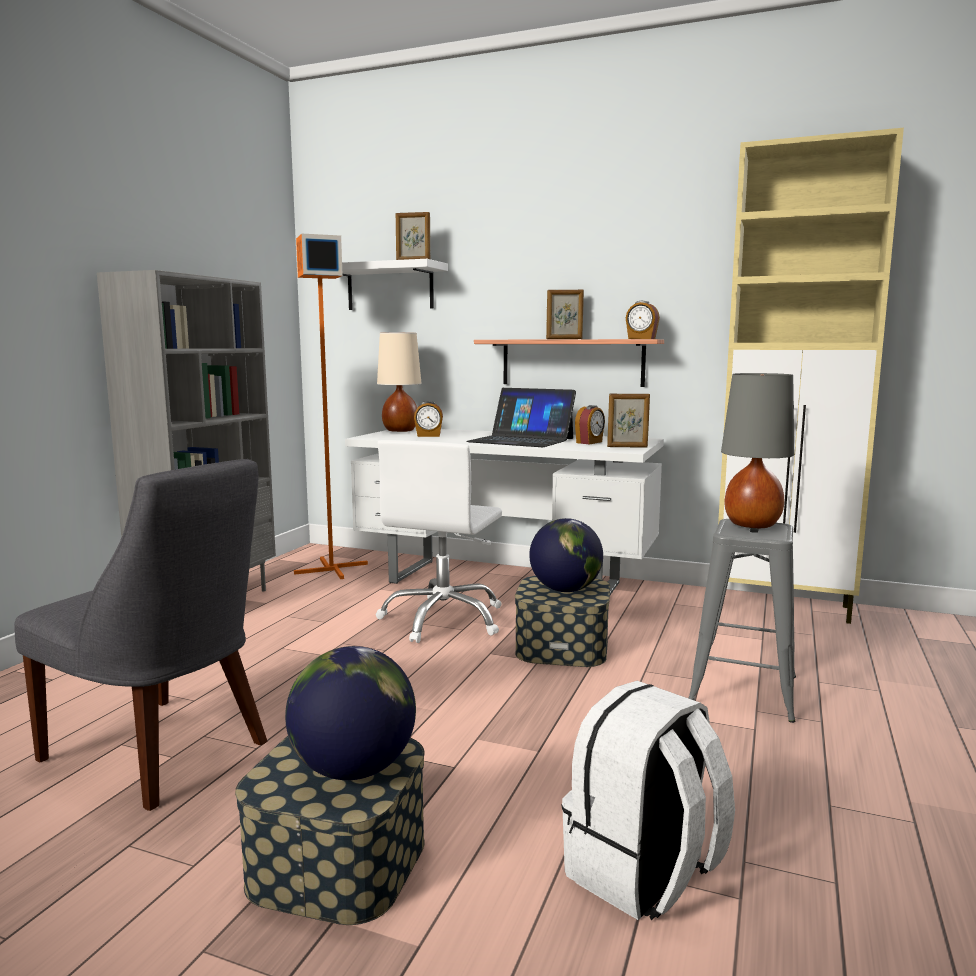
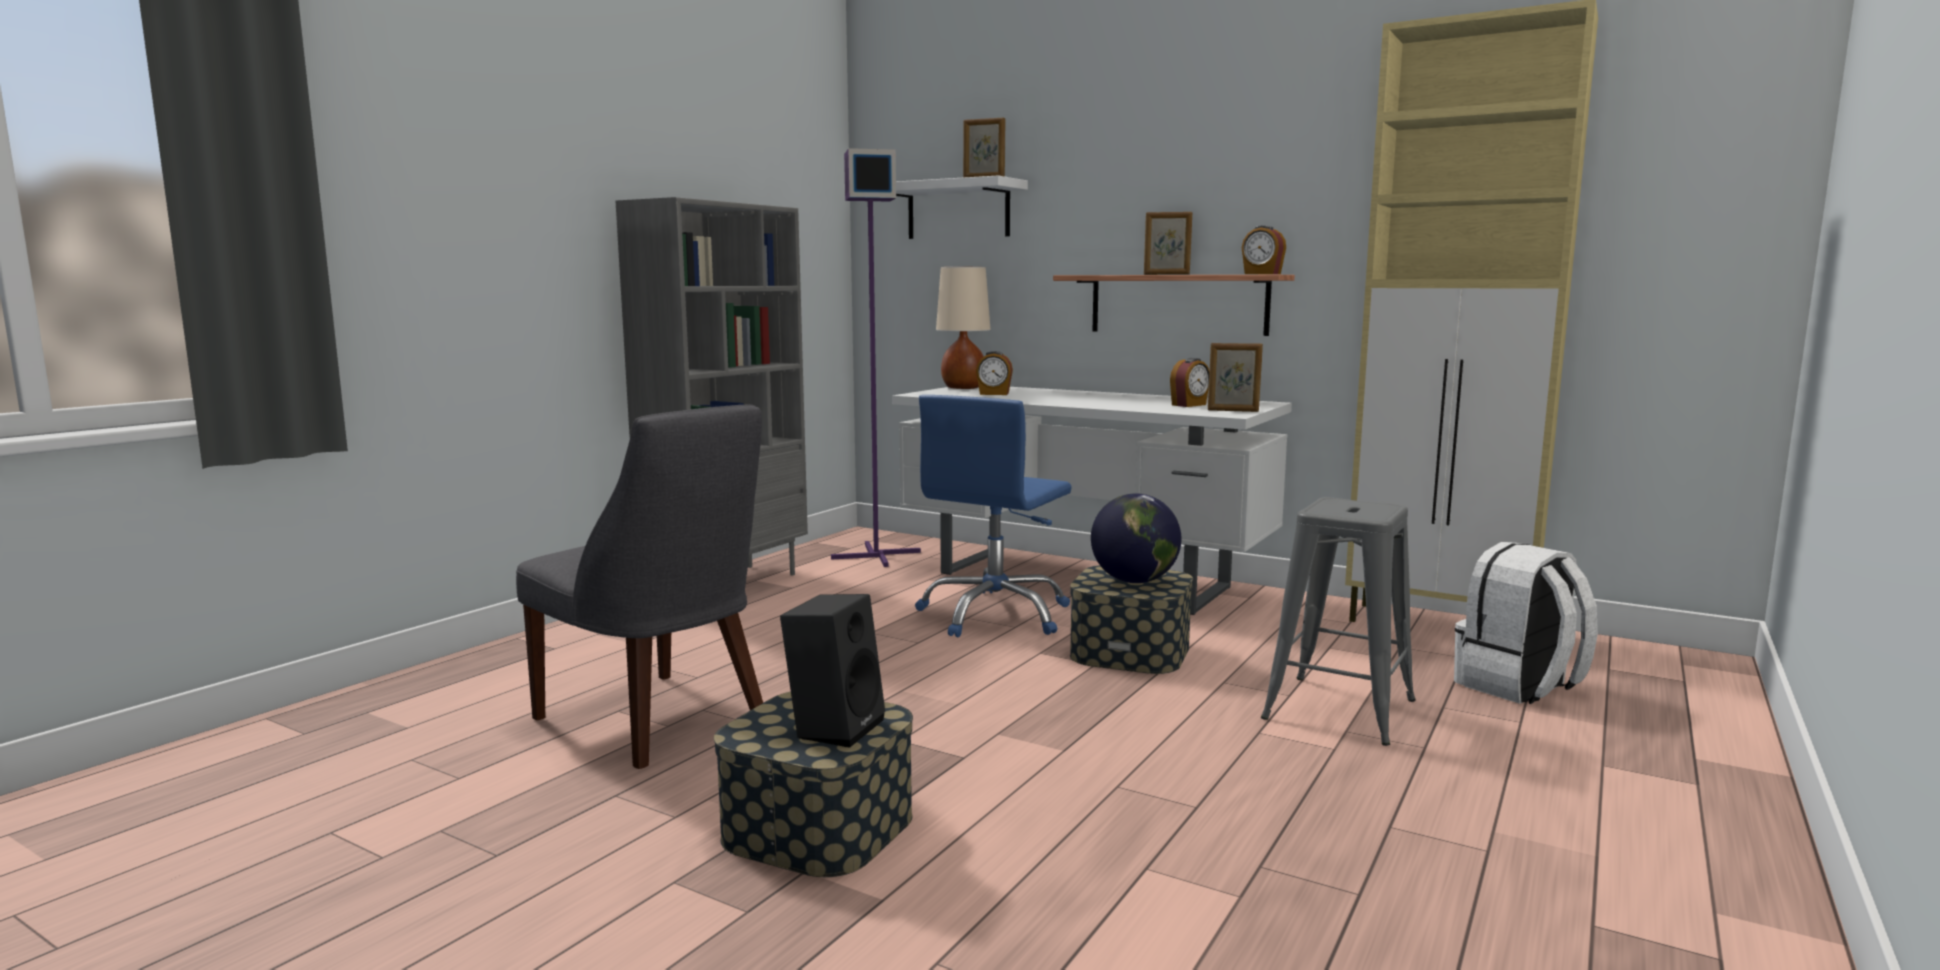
camera: 10 degrees right, 0 degrees up
(330, 568) = (875, 555): orange floor lamp -> purple floor lamp
(353, 769) = (834, 727): globe -> black speaker
(443, 619) = (995, 615): white office chair -> blue office chair
(521, 440) = (1105, 401): laptop -> none
(643, 874) = (1140, 866): white backpack -> white backpack (1518, 687)
(752, 524) = (1354, 504): grey table lamp -> none

